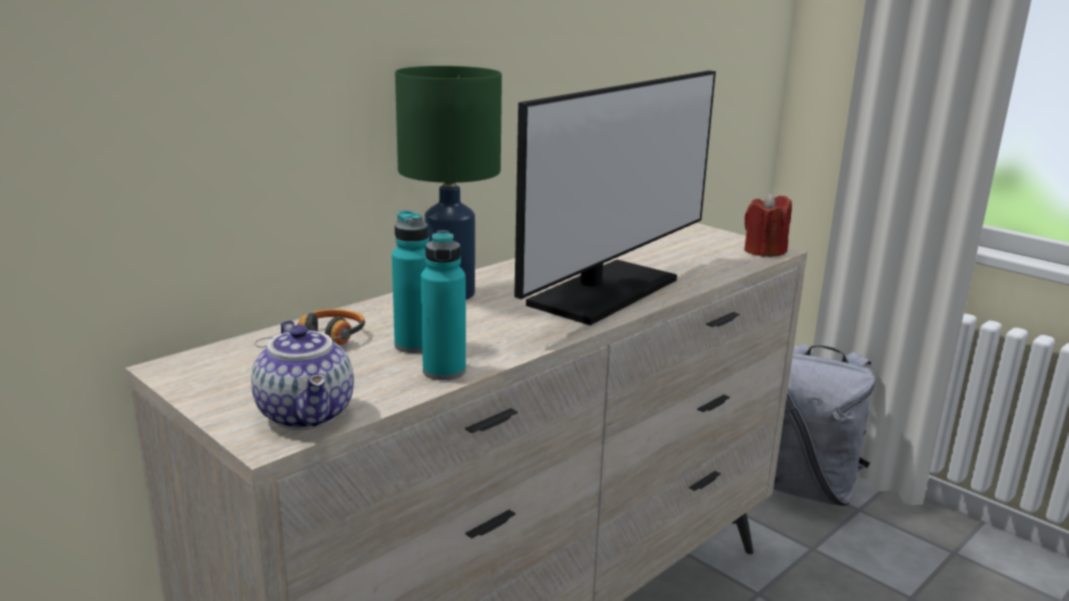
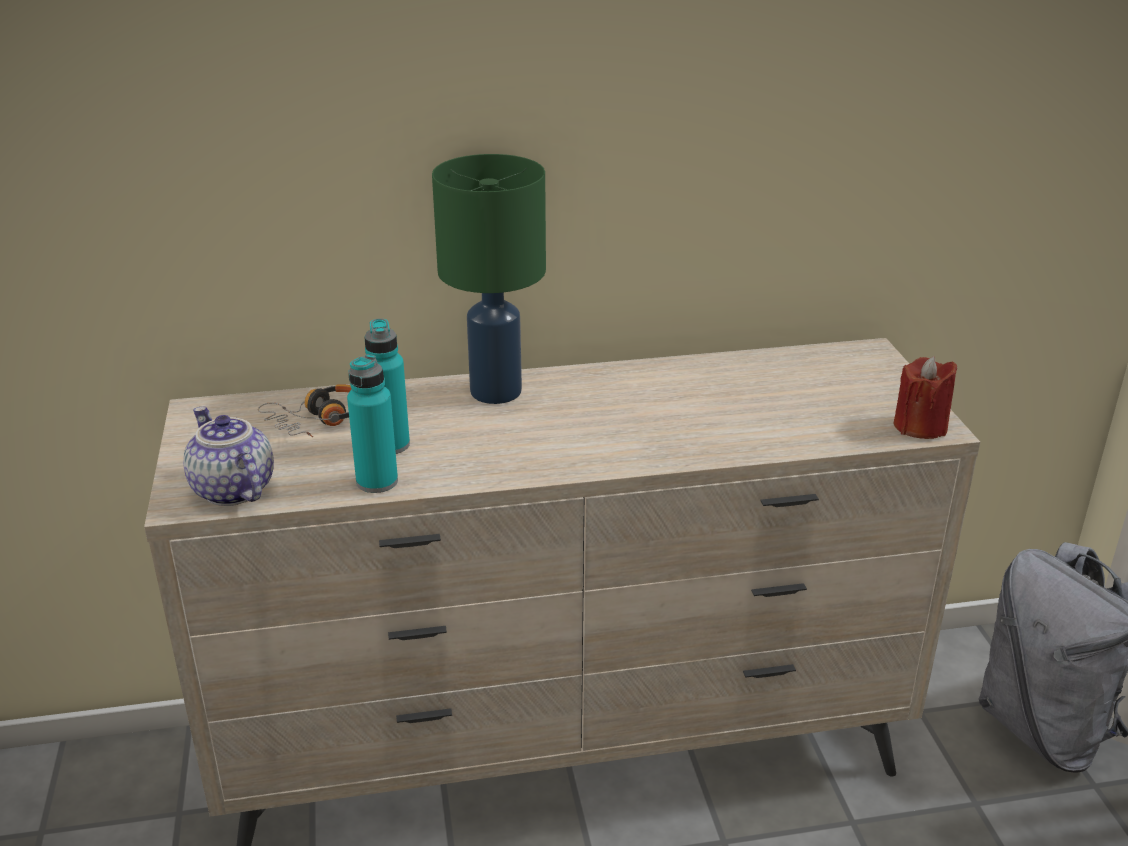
camera: 35 degrees right, 10 degrees up
(308, 414) = (231, 490): teapot -> teapot turned 135 degrees clockwise
(604, 292) = (643, 433): monitor -> none

